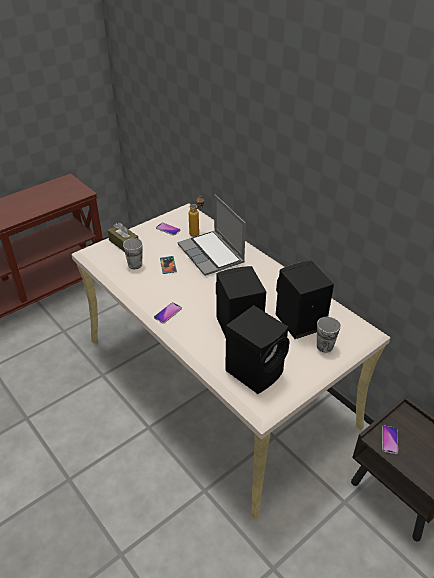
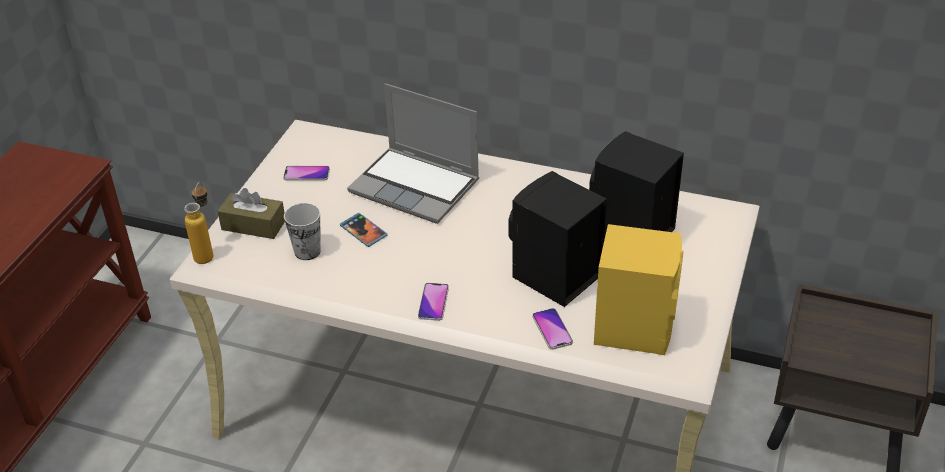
camera: 30 degrees left, 0 degrees up
(197, 232) = (360, 161): bottle -> bottle (207, 253)
(256, 371) = (634, 326): black speaker -> yellow speaker
(324, 346) = (693, 252): cup -> none
(389, 440) = (821, 350): phone -> phone (552, 329)

